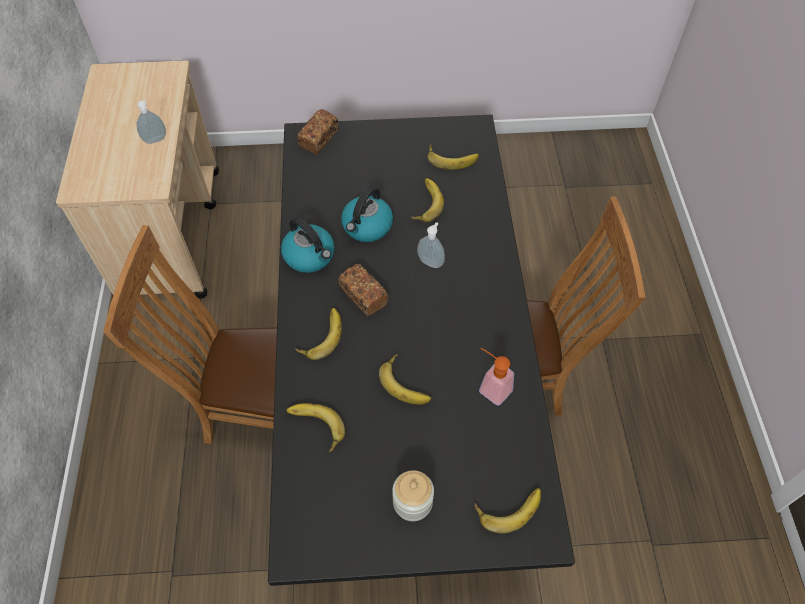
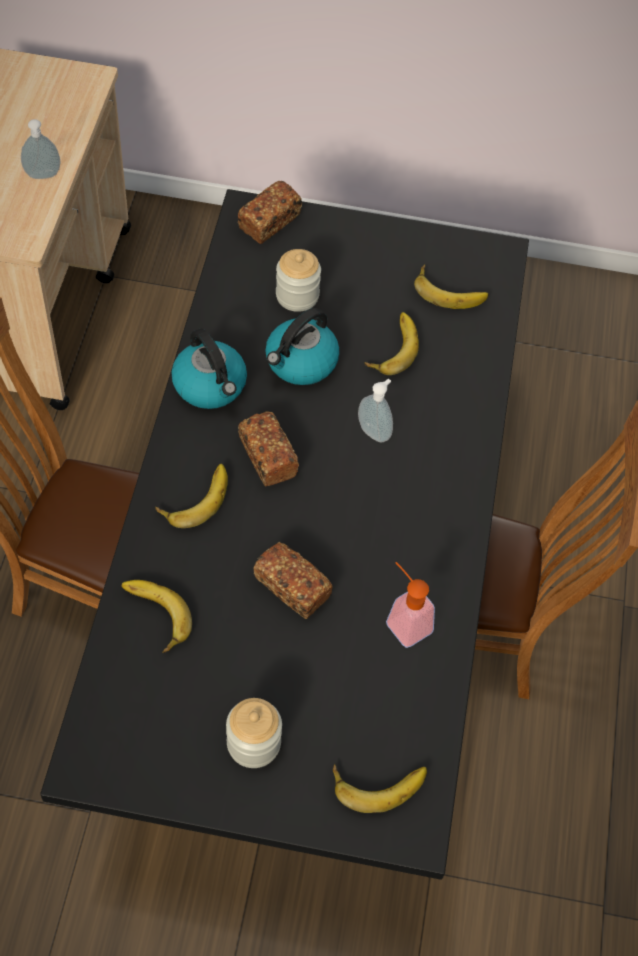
camera: 10 degrees right, 0 degrees up
(351, 183) = (297, 296): none -> jar
(407, 382) = (292, 587): banana -> bread

